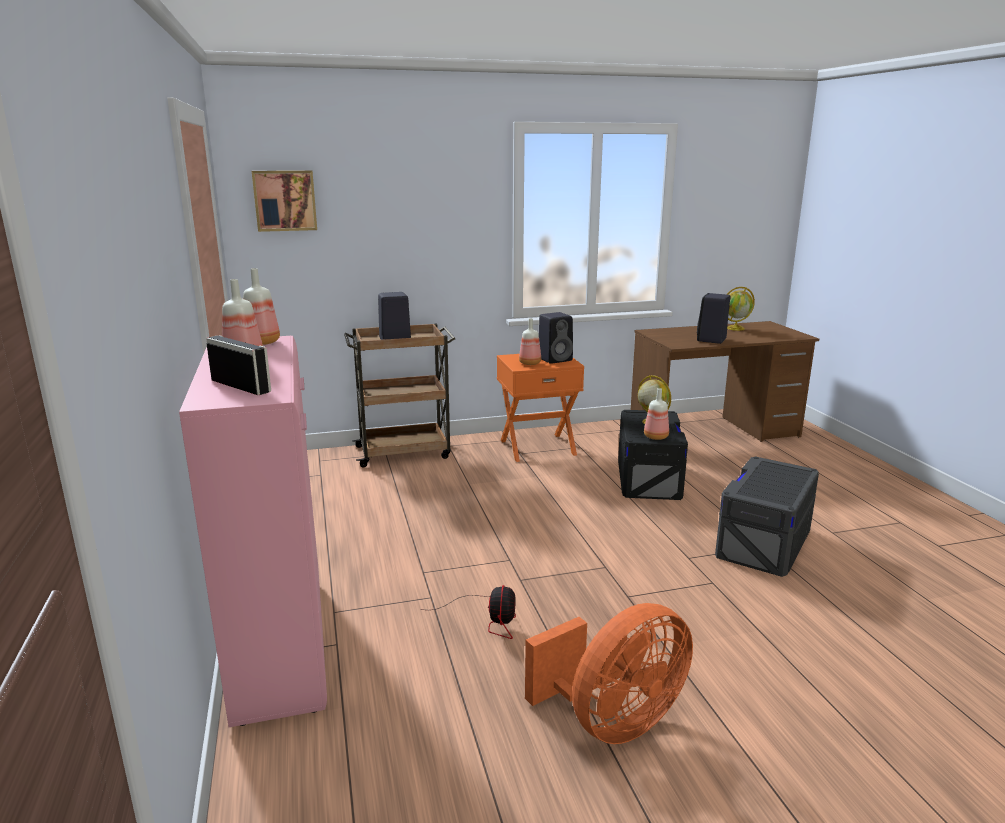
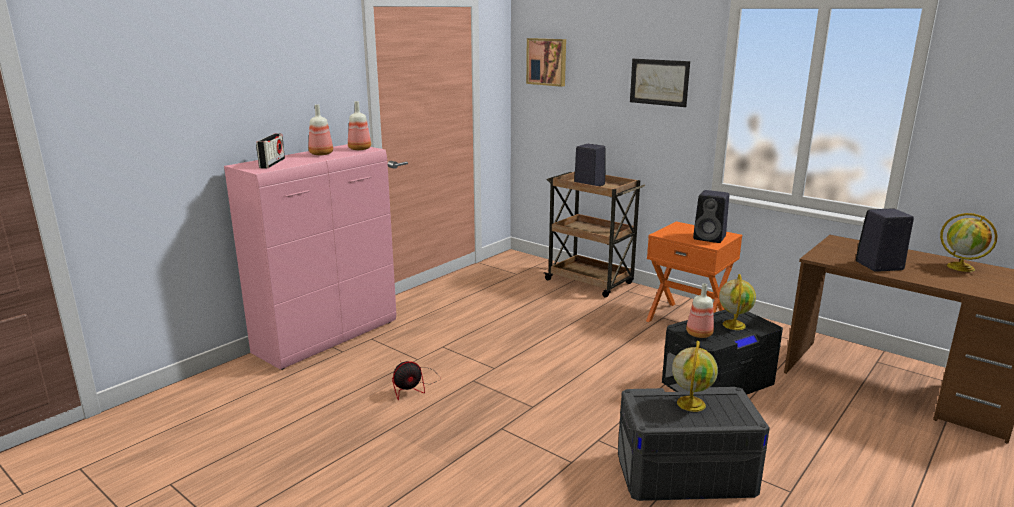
camera: 55 degrees right, 0 degrees up
(444, 213) = (659, 82): none -> picture
(529, 363) = (679, 234): bottle -> none
(613, 722) = (343, 465): orange fan -> none
(765, 479) = (690, 403): none -> globe

